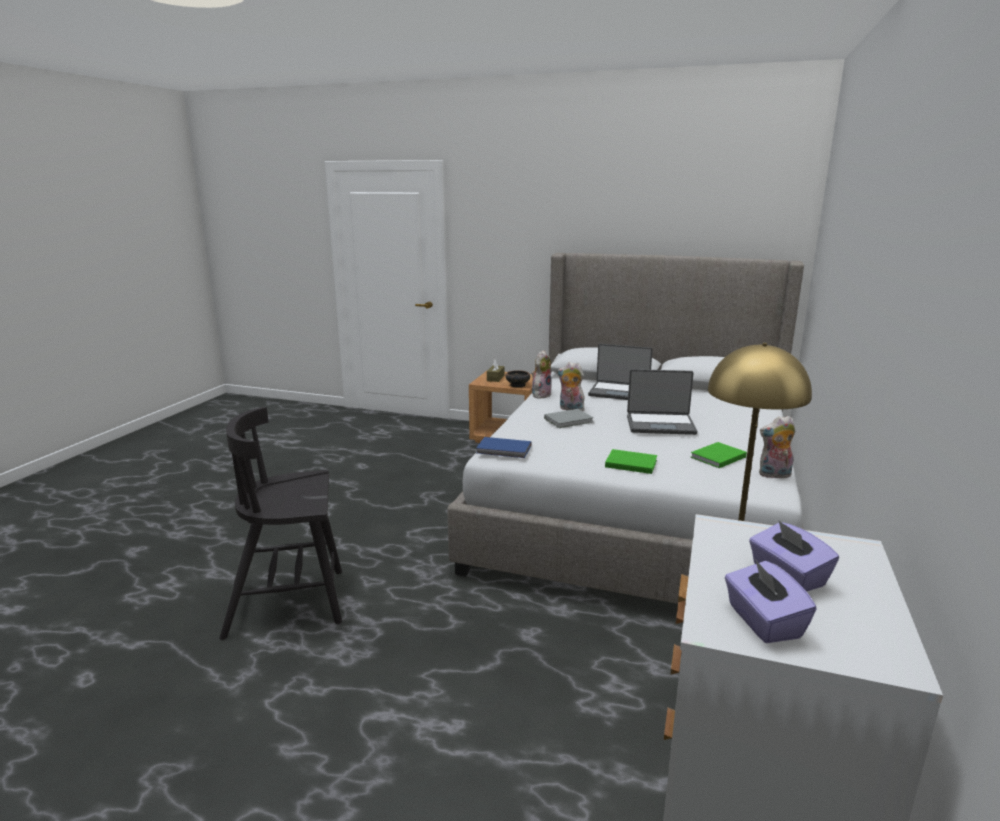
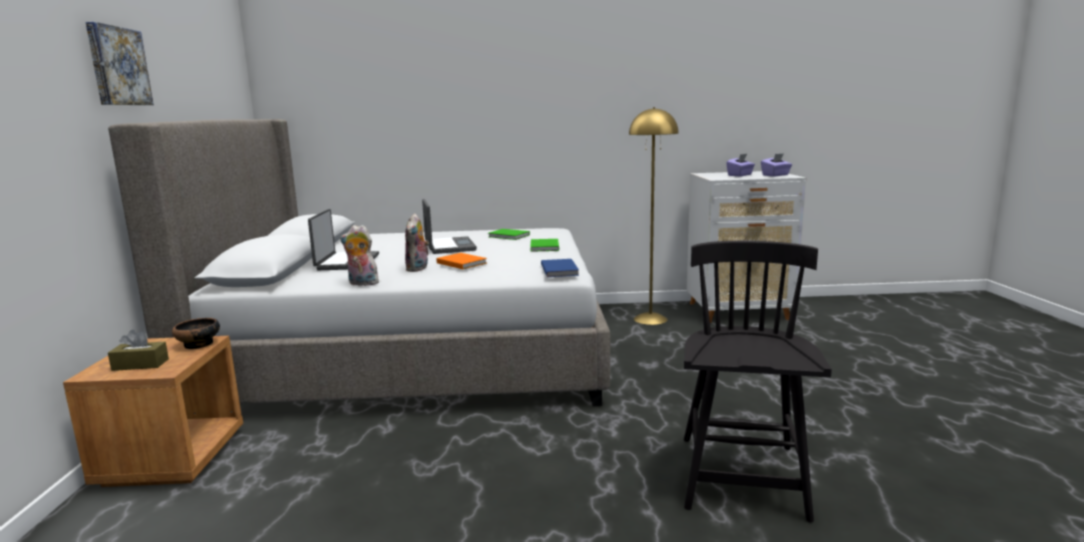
camera: 110 degrees left, 5 degrees down
(289, 602) = (741, 477): black chair -> black chair turned 135 degrees counterclockwise
(570, 420) = (461, 263): grey book -> orange book
(593, 216) = (117, 66): none -> picture
(774, 475) = (528, 229): plush toy -> none

